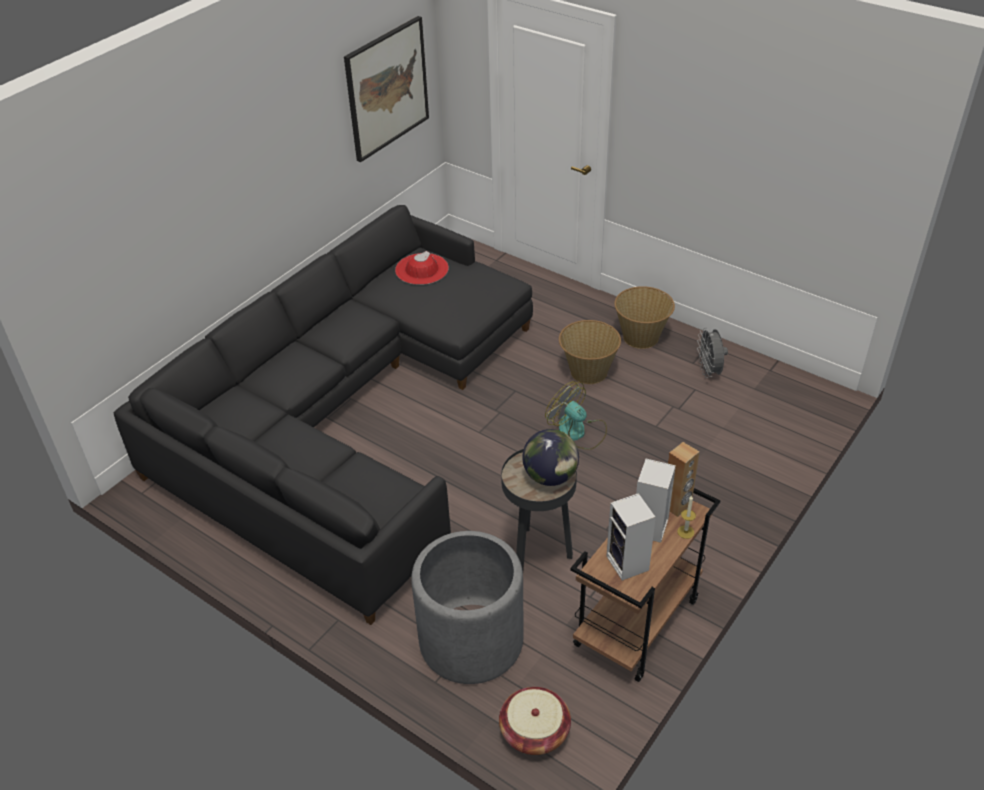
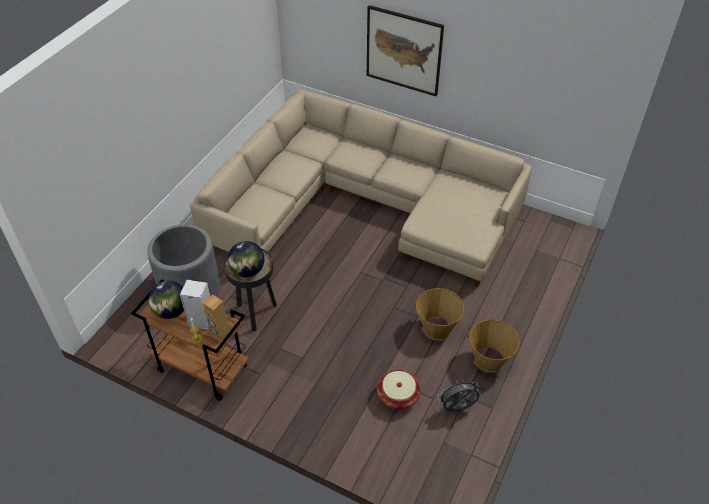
camera: 80 degrees right, 5 degrees up
(345, 417) = (363, 205): black sofa -> beige sofa
(387, 88) = (561, 86): picture -> picture (404, 50)
(421, 269) = (476, 195): red hat -> none
(534, 731) = (129, 324): basket -> basket (398, 396)
(577, 432) = (369, 326): fan -> none
(629, 564) = (171, 311): speaker -> globe

